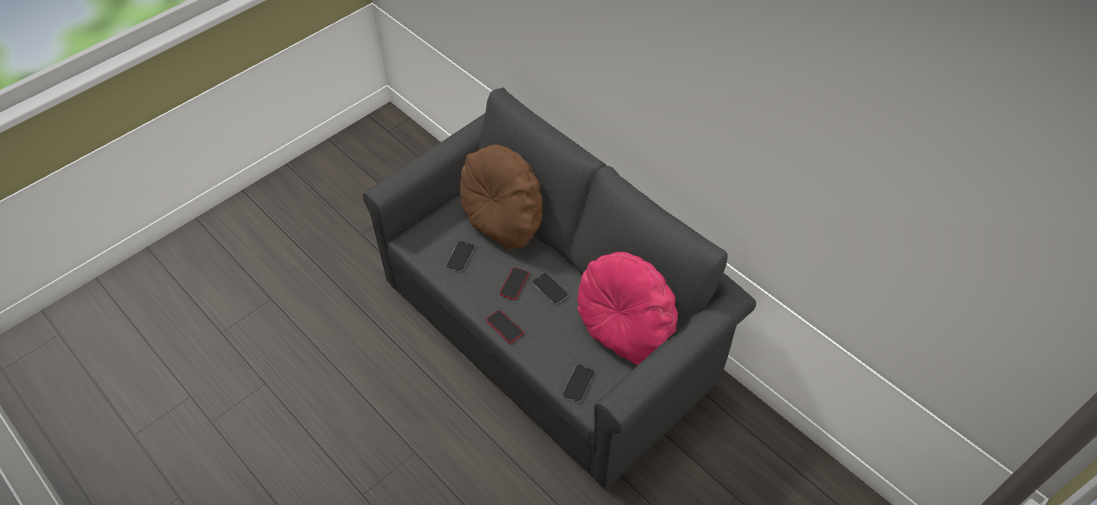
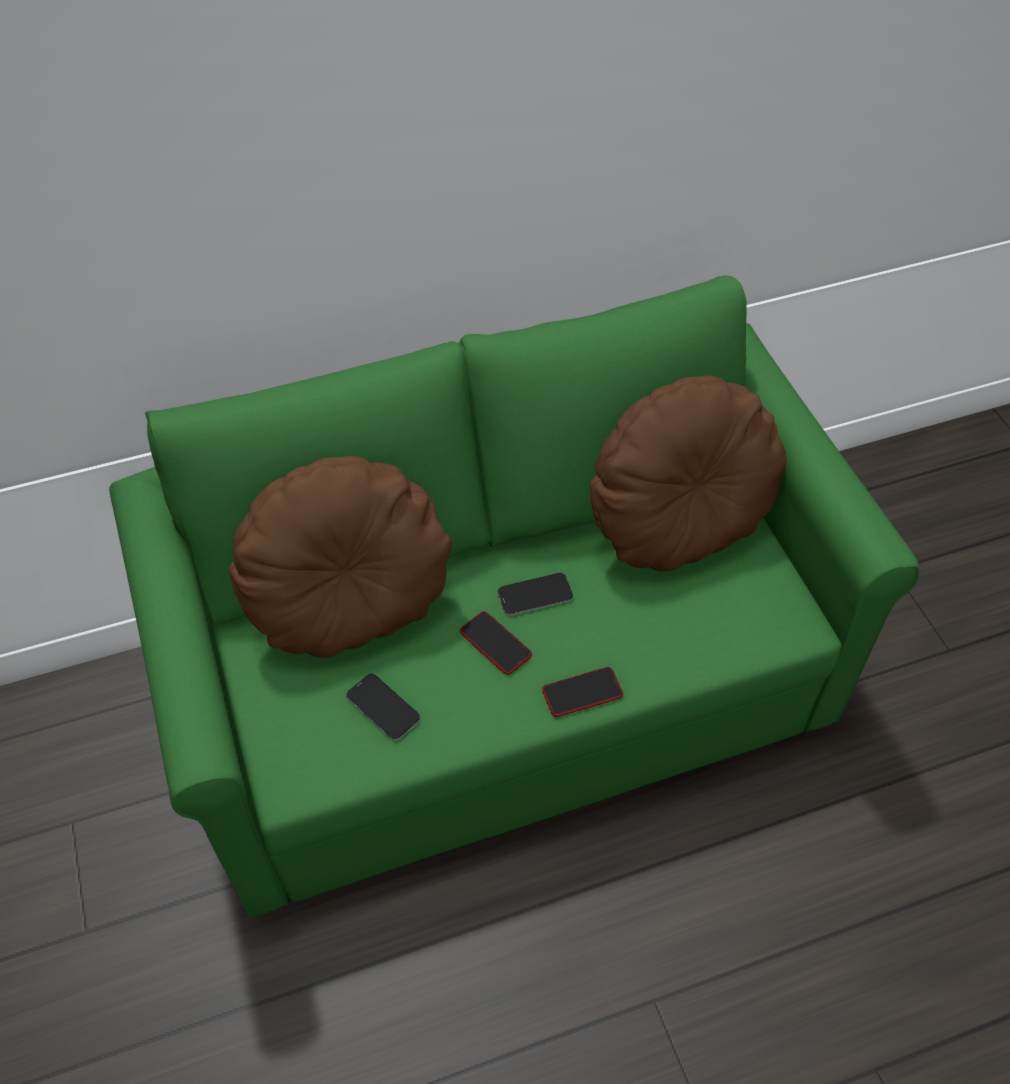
camera: 65 degrees left, 0 degrees up
(548, 330) = (505, 686): grey sofa -> green sofa
(578, 383) = (746, 628): phone -> none
(623, 335) = (678, 532): pink pillow -> brown pillow

